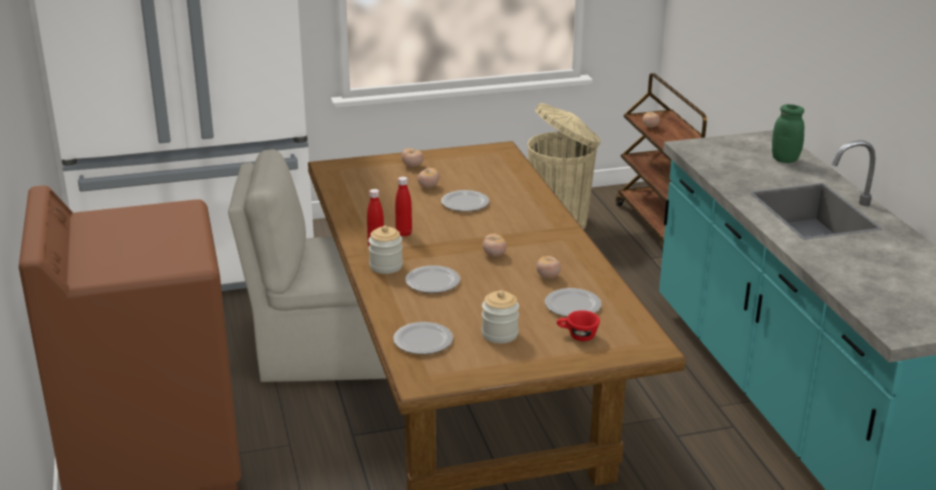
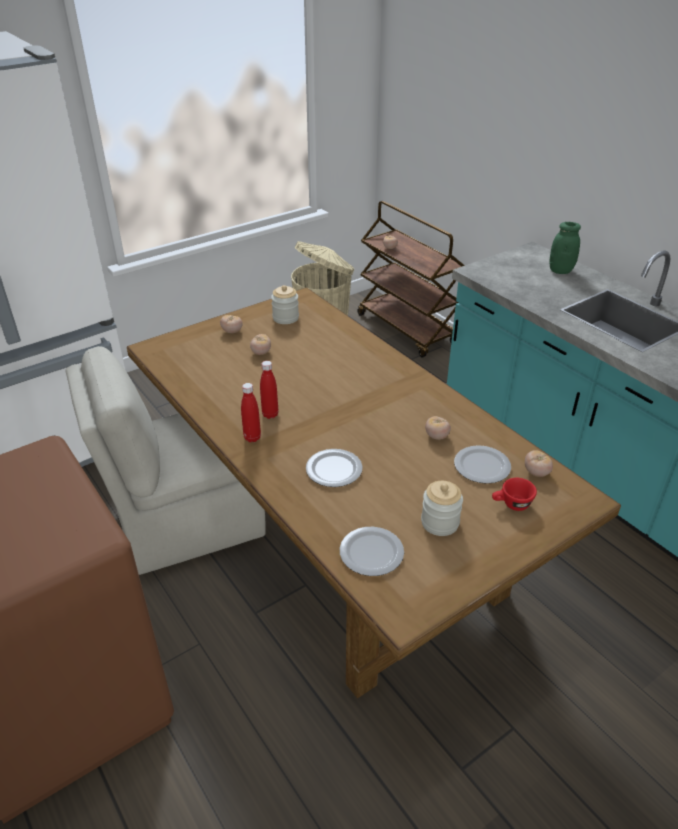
camera: 20 degrees left, 10 degrees up
(386, 266) = (276, 461): jar -> jar (285, 318)
(465, 203) = (307, 365): plate -> none
(494, 255) = (371, 421): tomato -> tomato (536, 472)

